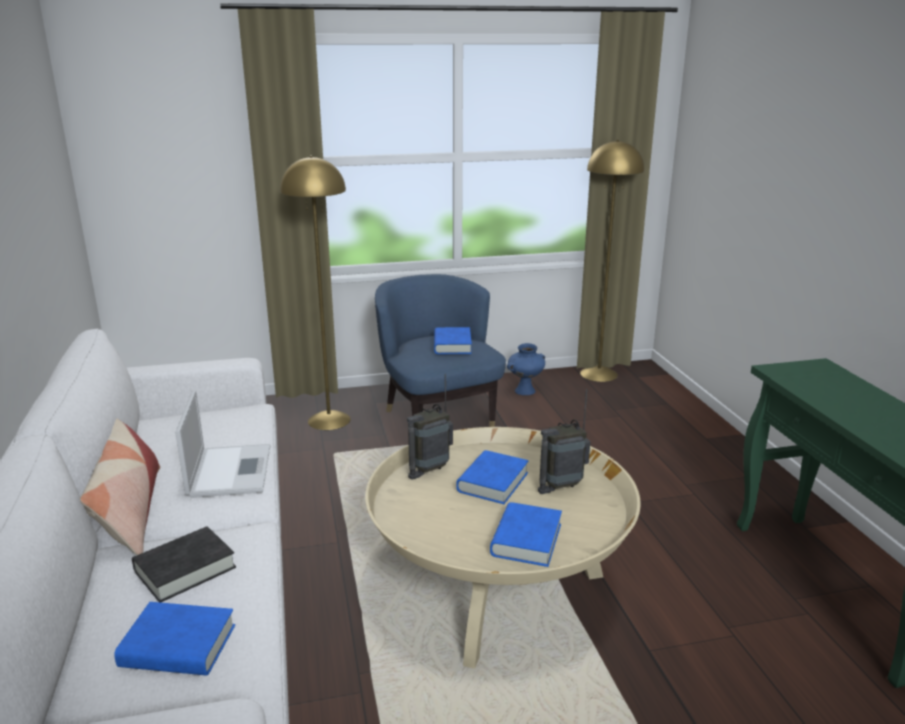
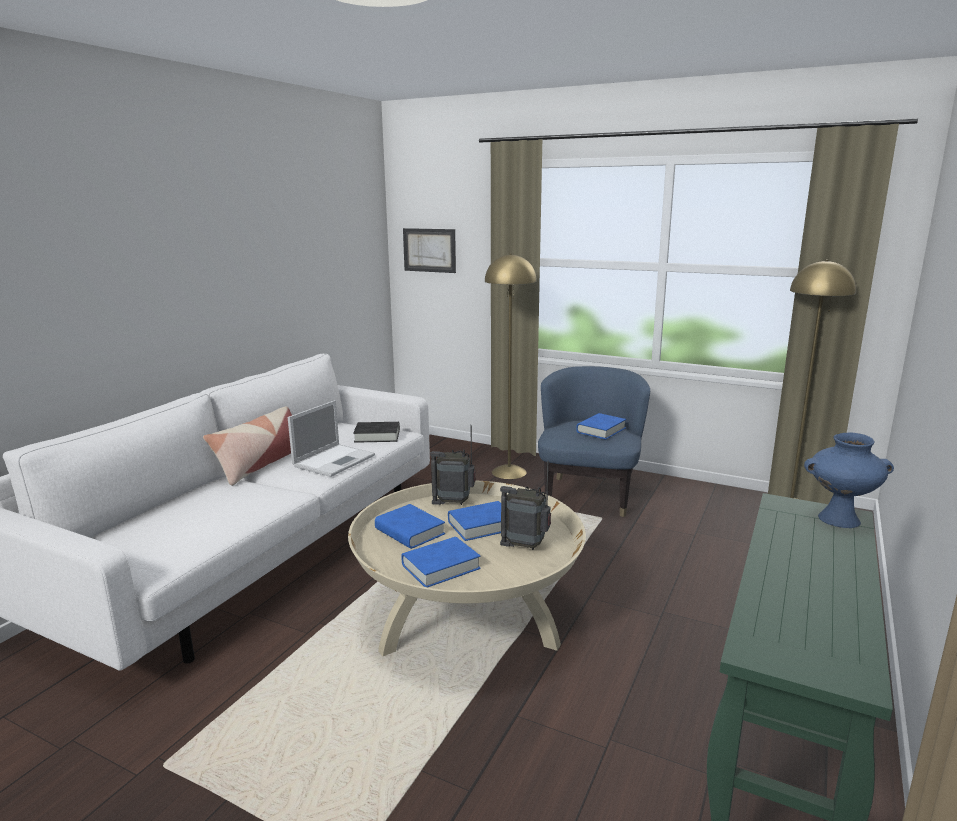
camera: 40 degrees right, 5 degrees down
(145, 157) = (429, 250): none -> picture
(178, 646) = (176, 530): blue book -> blue book (409, 532)
(185, 569) = (236, 499): black book -> black book (377, 436)
(525, 391) = (693, 498): blue vase -> blue vase (838, 520)

